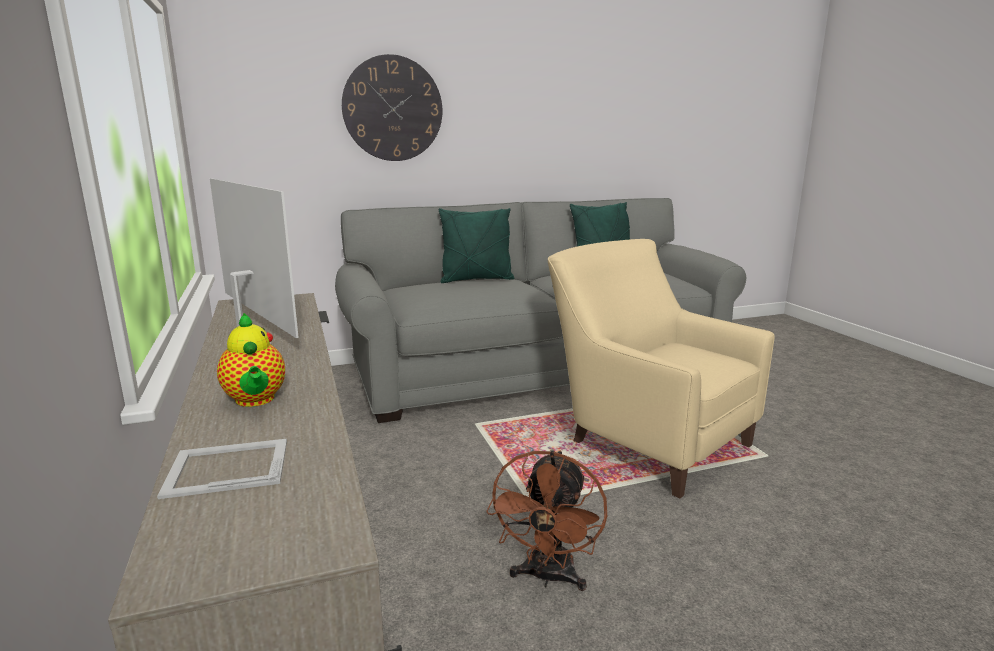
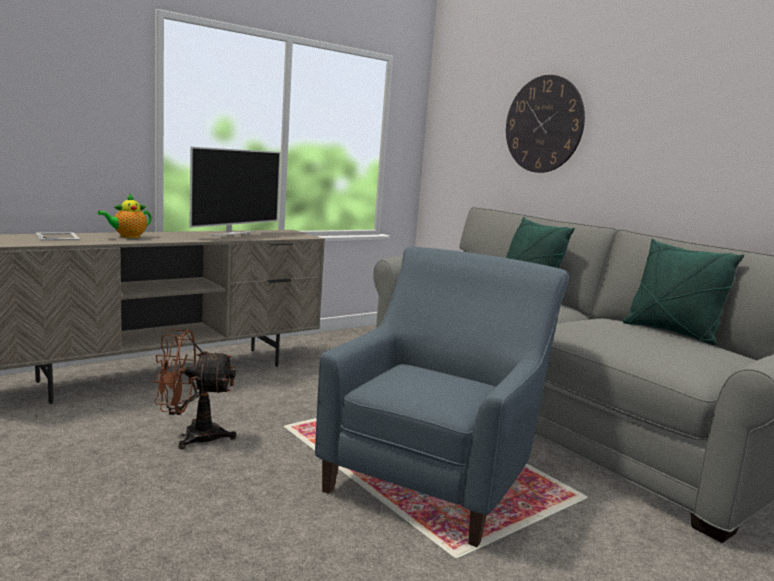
camera: 70 degrees right, 5 degrees down
(643, 439) = (436, 475): beige armchair -> blue armchair

